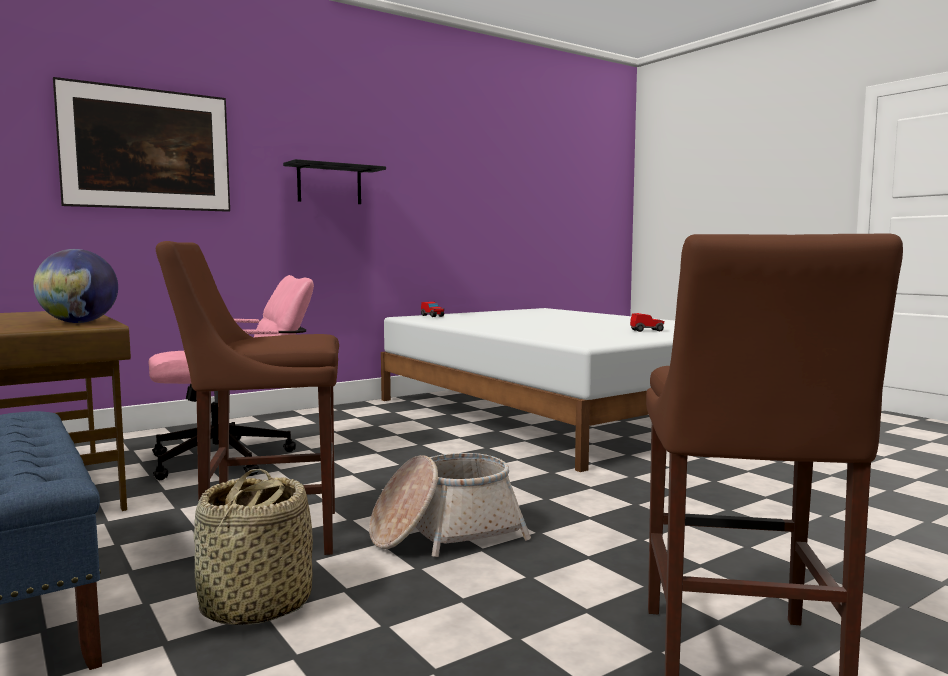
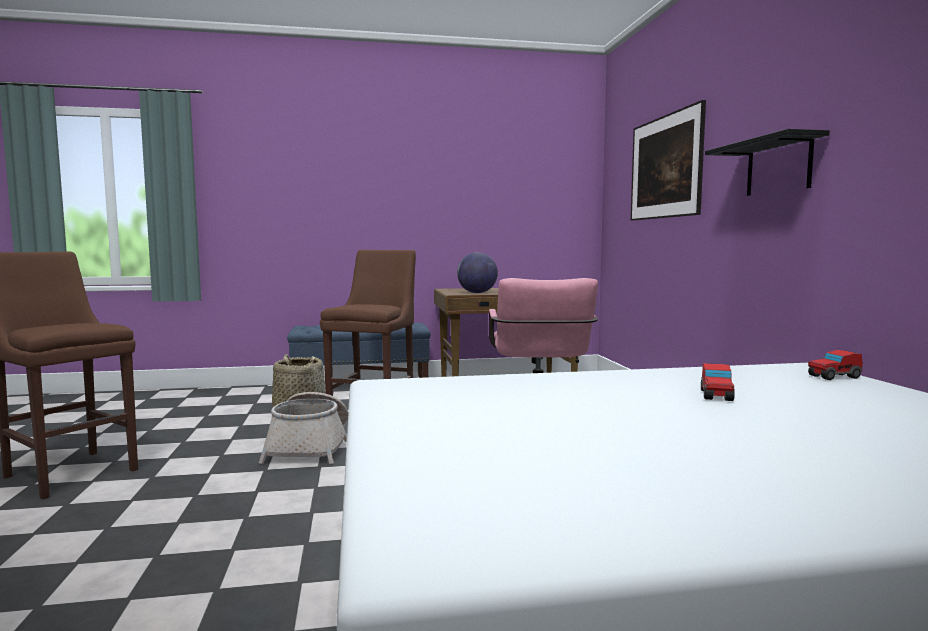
camera: 115 degrees right, 0 degrees up
(647, 330) = (484, 441): toy car -> toy car (716, 395)

